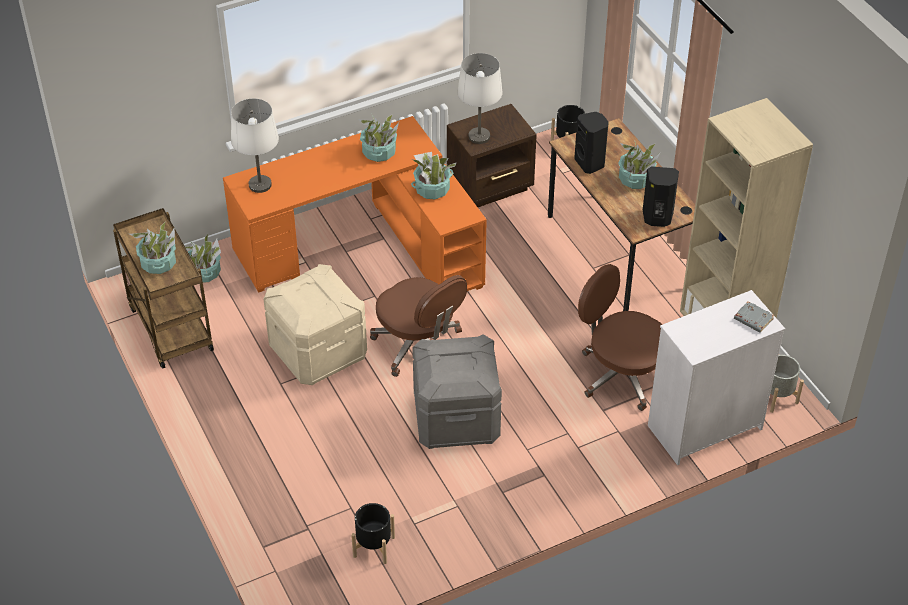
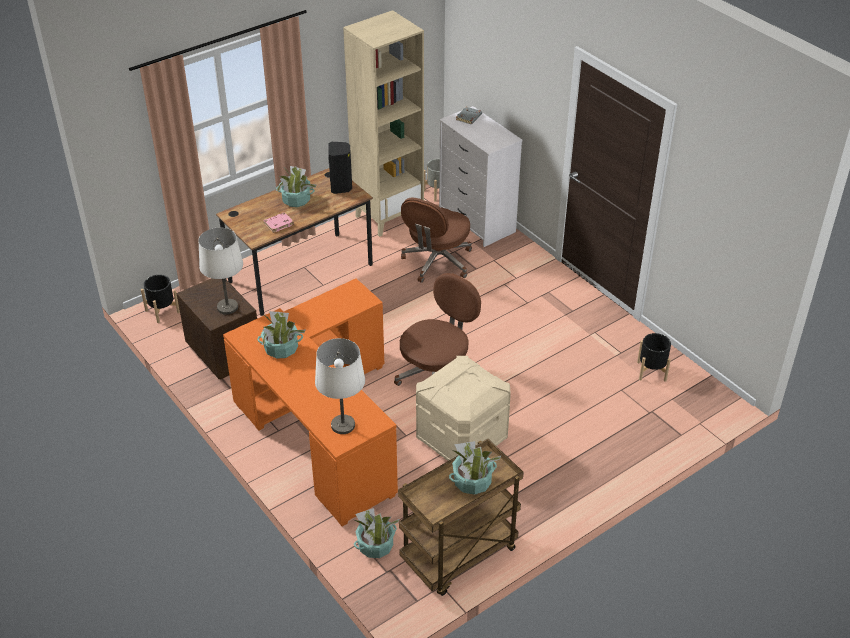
camera: 100 degrees left, 5 degrees down
(432, 189) = (323, 313): potted plant -> none
(456, 420) = (511, 343): grey storage box -> none
(590, 163) = (279, 224): black speaker -> pink book

